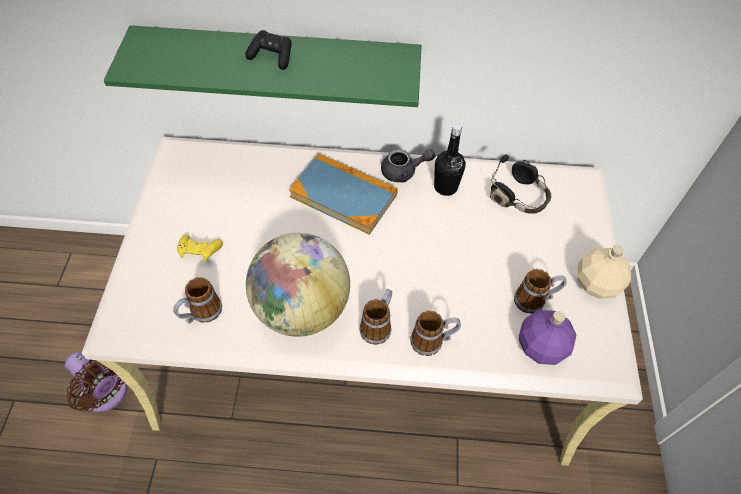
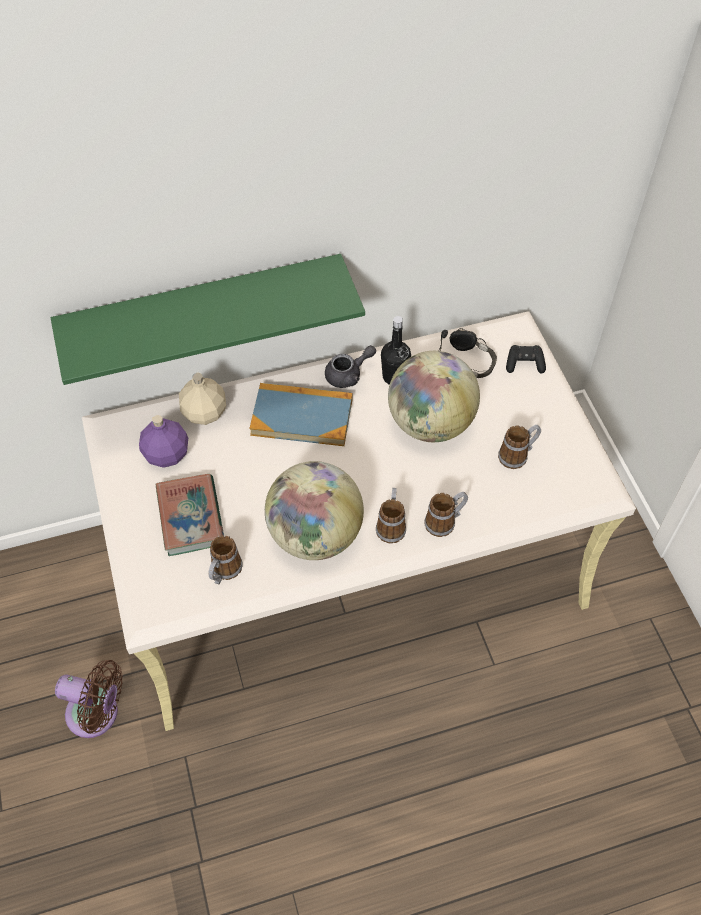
camera: 20 degrees left, 0 degrees up
(199, 252) = (191, 517): yellow game controller -> book
(272, 57) = (210, 308): black game controller -> black game controller (524, 364)
(460, 240) = (430, 423): none -> globe
(542, 347) = (539, 493): purple bottle -> purple bottle (167, 454)
(596, 284) = (564, 423): beige bottle -> beige bottle (204, 413)

